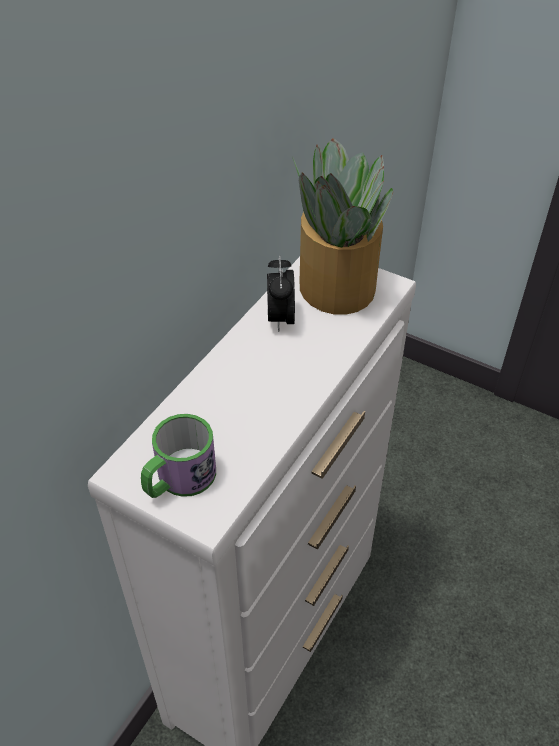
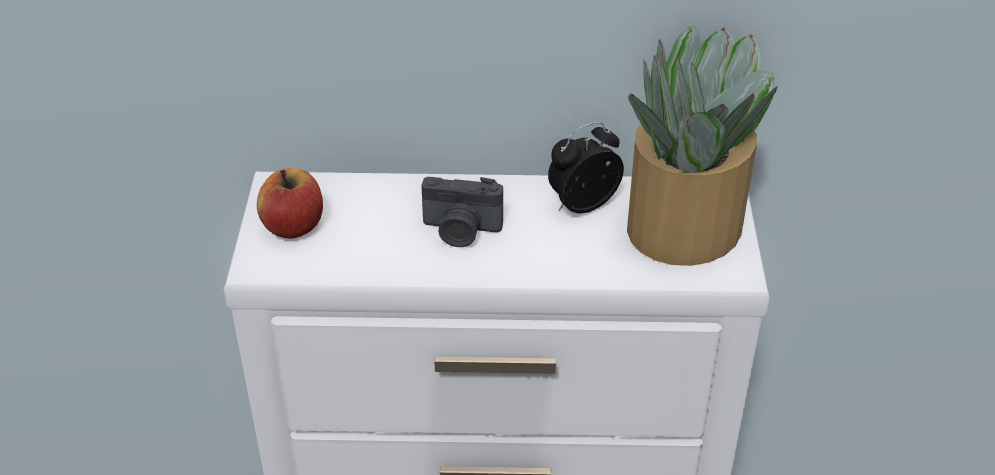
camera: 60 degrees right, 5 degrees down
(179, 479) = (293, 226): mug -> apple
(260, 387) = (461, 231): none -> camera

